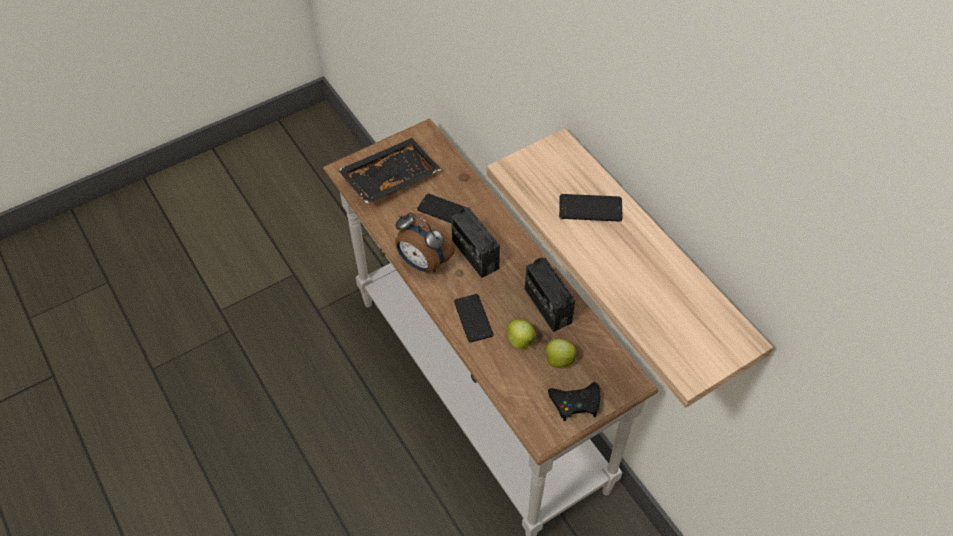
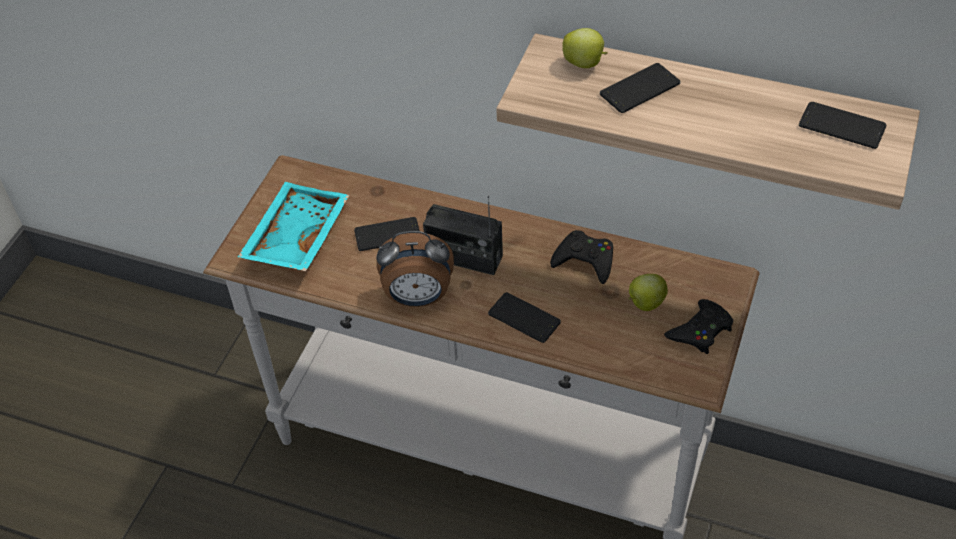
camera: 35 degrees left, 5 degrees down
(389, 177) = (295, 237): black tray -> turquoise tray
(521, 342) = (593, 310): apple -> apple (584, 64)
(547, 306) = (585, 260): radio -> black game controller
(700, 322) = (842, 126): none -> phone

